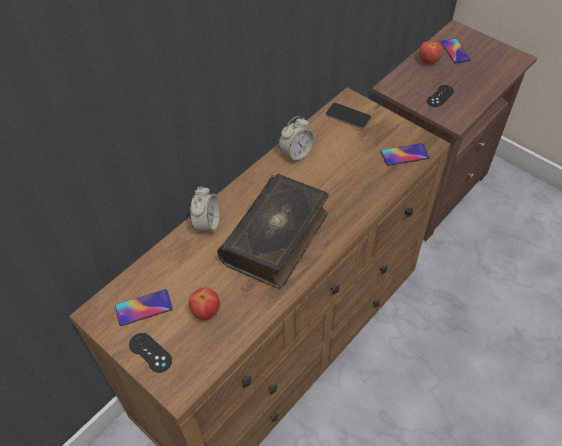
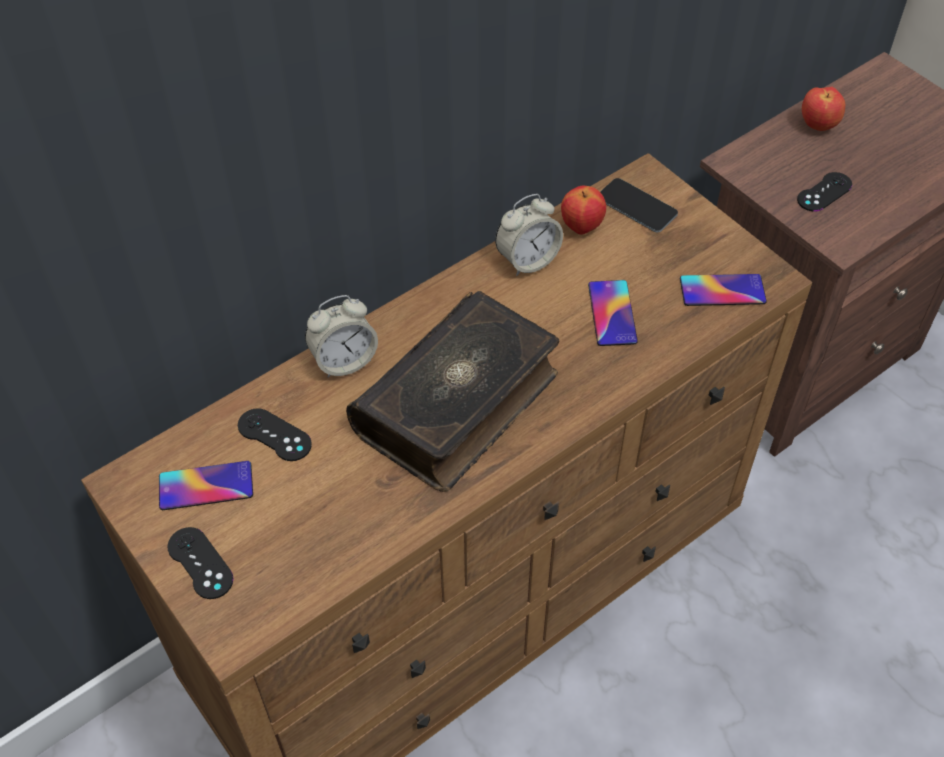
camera: 10 degrees right, 0 degrees up
(177, 272) = (274, 435): none -> black game controller
(206, 312) = (308, 511): apple -> apple (581, 227)
(207, 224) = (344, 361): alarm clock -> alarm clock turned 45 degrees clockwise
(455, 51) = (873, 112): phone -> phone (612, 313)

